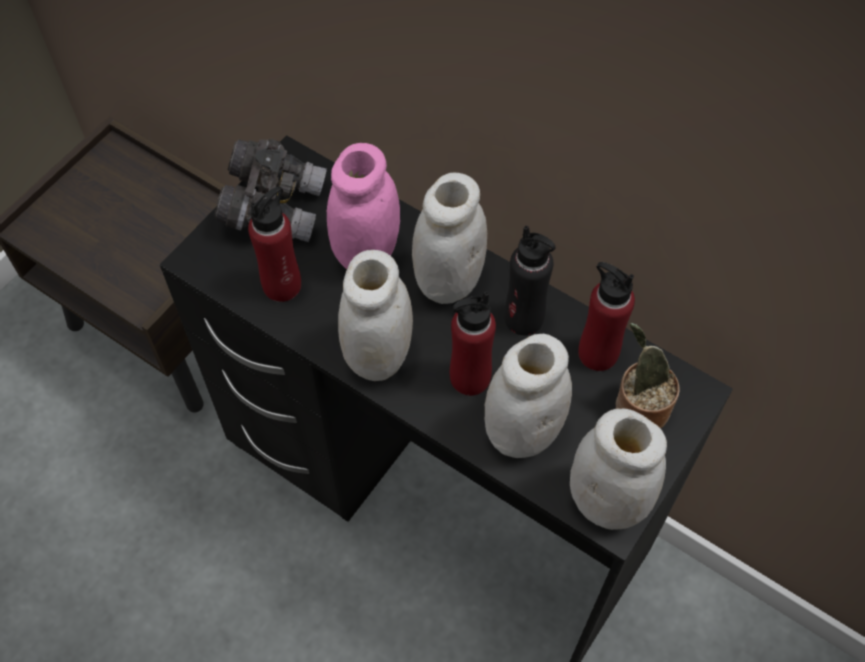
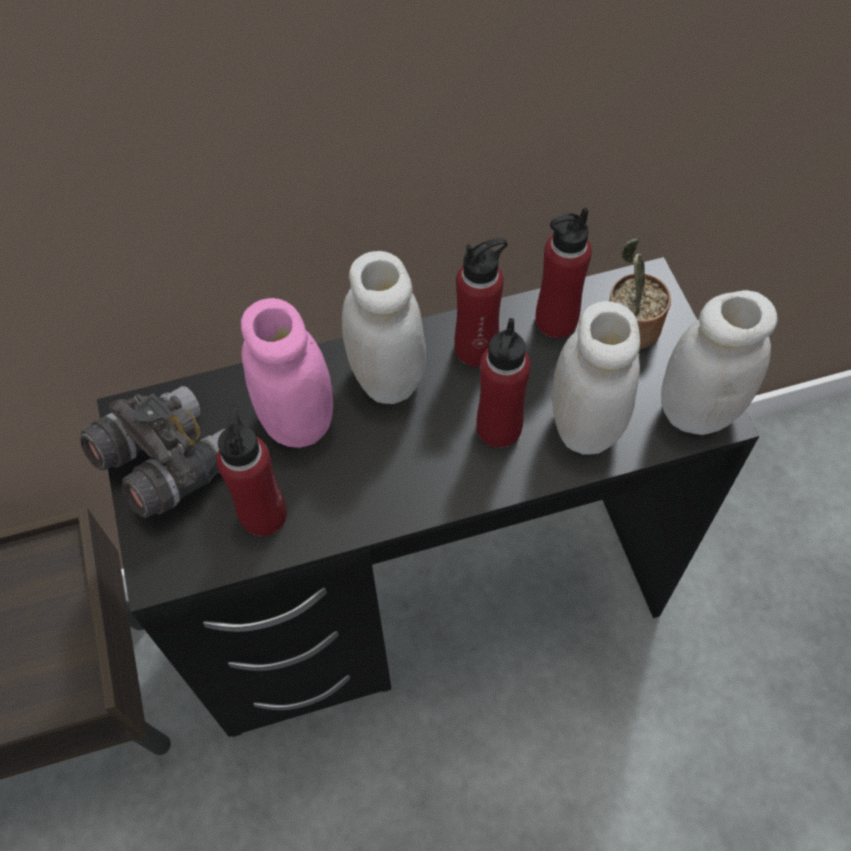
camera: 50 degrees left, 0 degrees up
(378, 356) = (414, 484): white jar -> none
(524, 318) = (476, 348): black bottle -> red bottle

